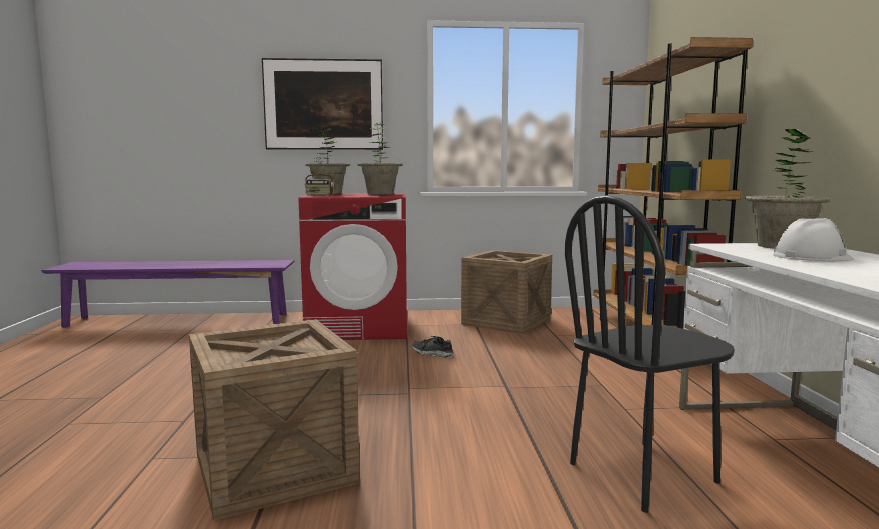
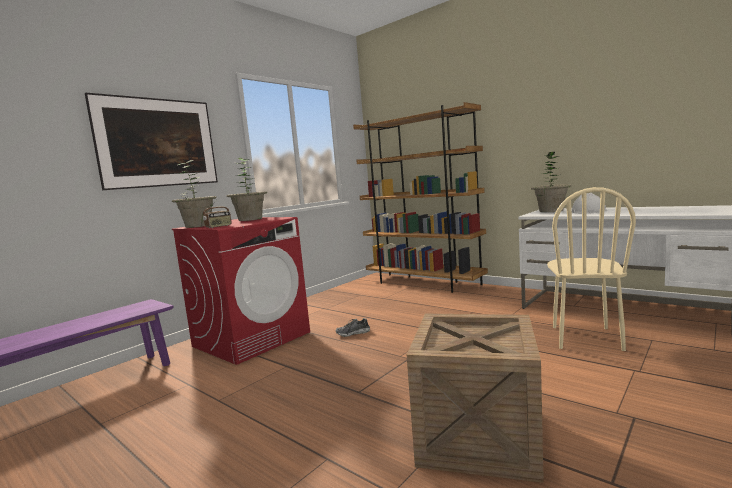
camera: 45 degrees left, 0 degrees up
(506, 321) = (337, 300): crate -> none
(643, 473) = (585, 338): black chair -> beige chair

